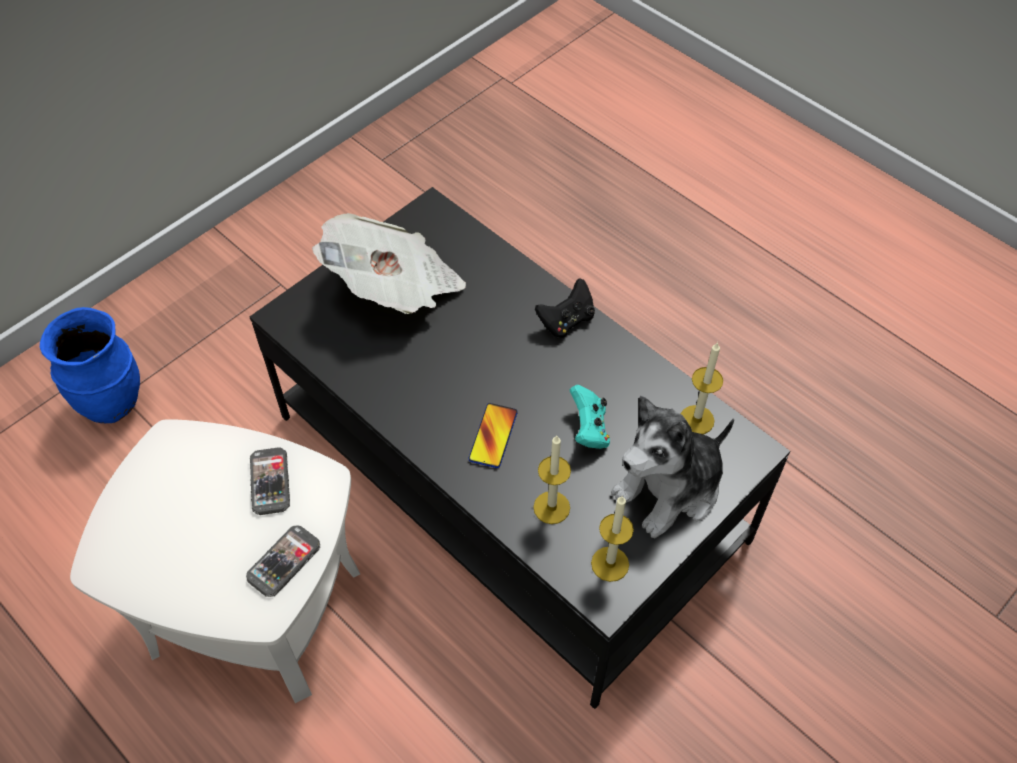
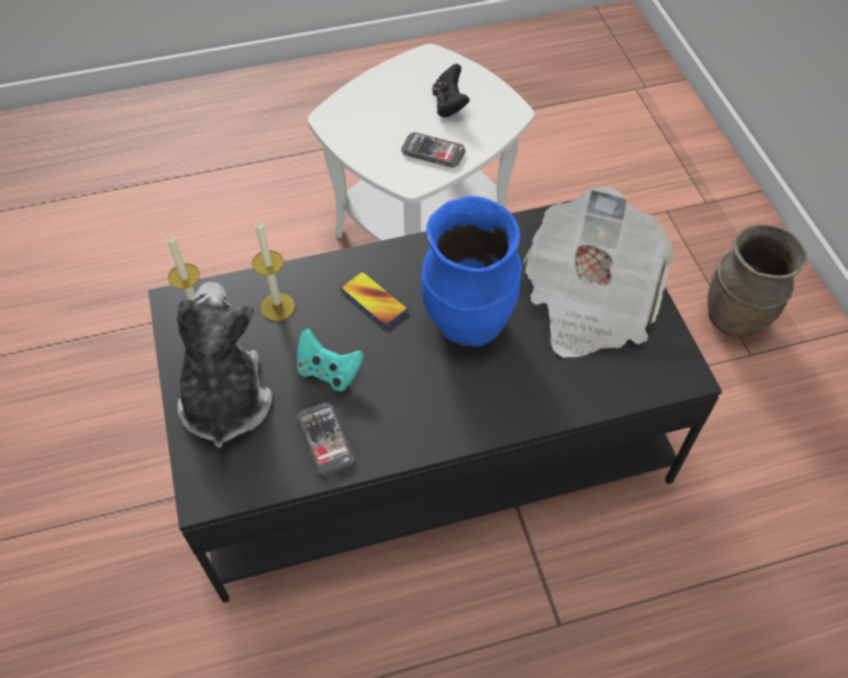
camera: 120 degrees right, 0 degrees up
(113, 402) = (663, 204): blue vase -> blue vase (468, 324)
(244, 304) = (735, 319): none -> brown vase
(284, 562) = (361, 138): phone -> phone (325, 439)
(566, 321) = (462, 419): black game controller -> black game controller (449, 105)
(696, 420) = (272, 465): candle -> none

